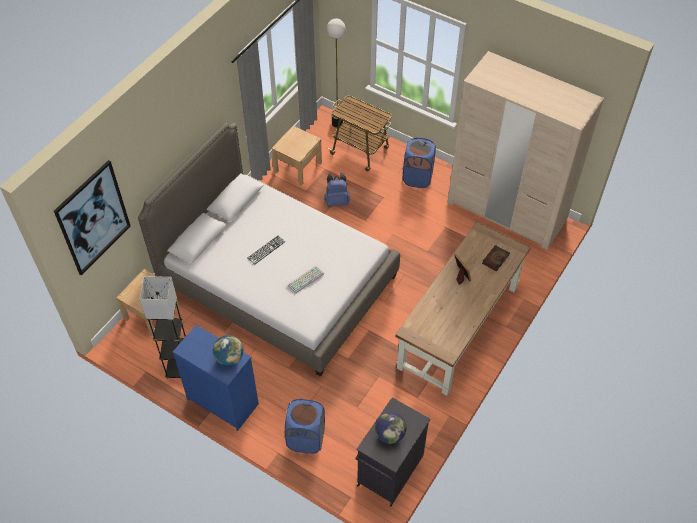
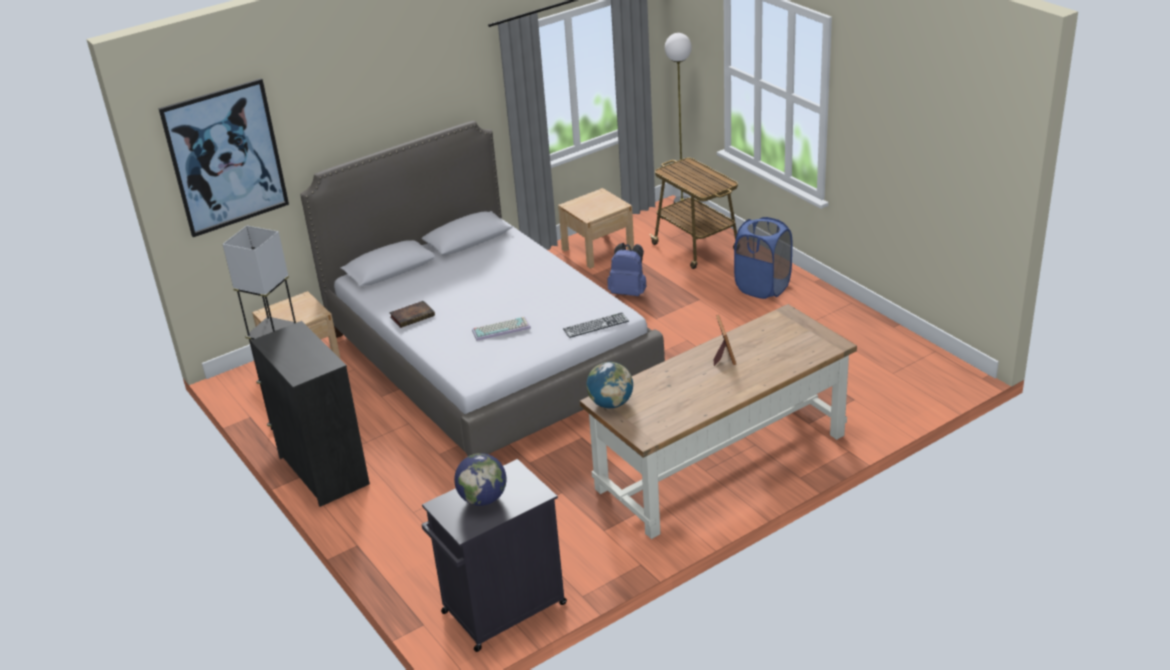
camera: 25 degrees right, 20 degrees down
(223, 401) = (324, 470): blue dresser -> black dresser
(229, 358) = (317, 360): globe -> globe (611, 403)
(266, 249) = (471, 291): keyboard -> keyboard (596, 325)
(306, 438) = (407, 538): blue laundry basket -> none
(495, 258) = (791, 348): book -> book (413, 316)
(506, 211) = (880, 345): beige wardrobe -> none

